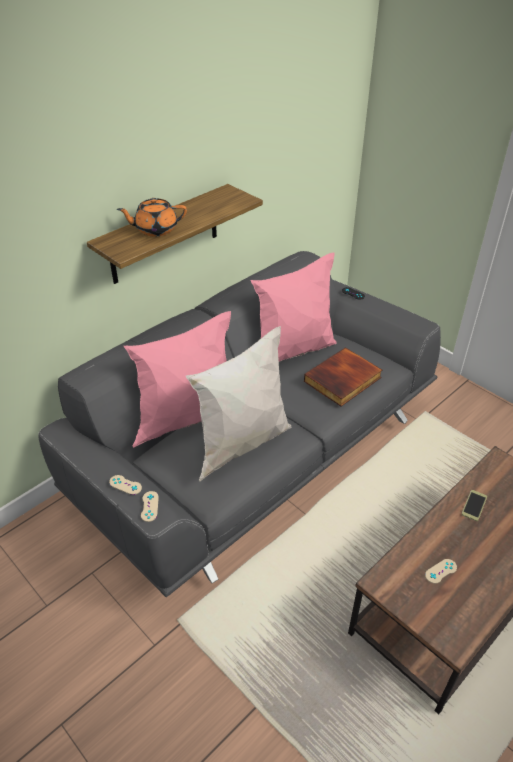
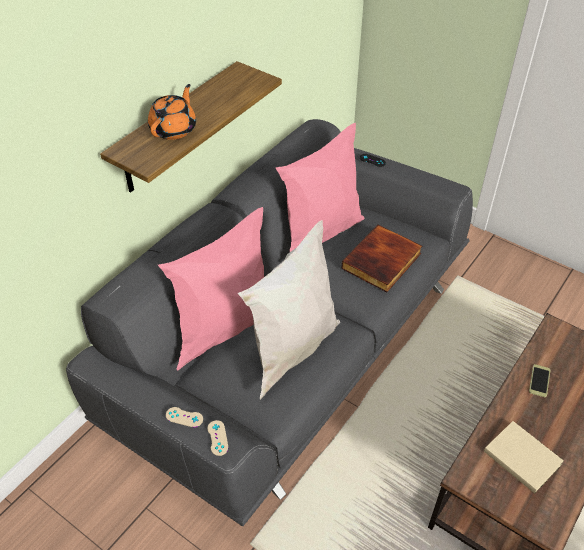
camera: 10 degrees left, 5 degrees up
(155, 229) = (174, 129): orange teapot -> orange teapot turned 135 degrees clockwise
(441, 571) = (521, 456): beige game controller -> beige book

